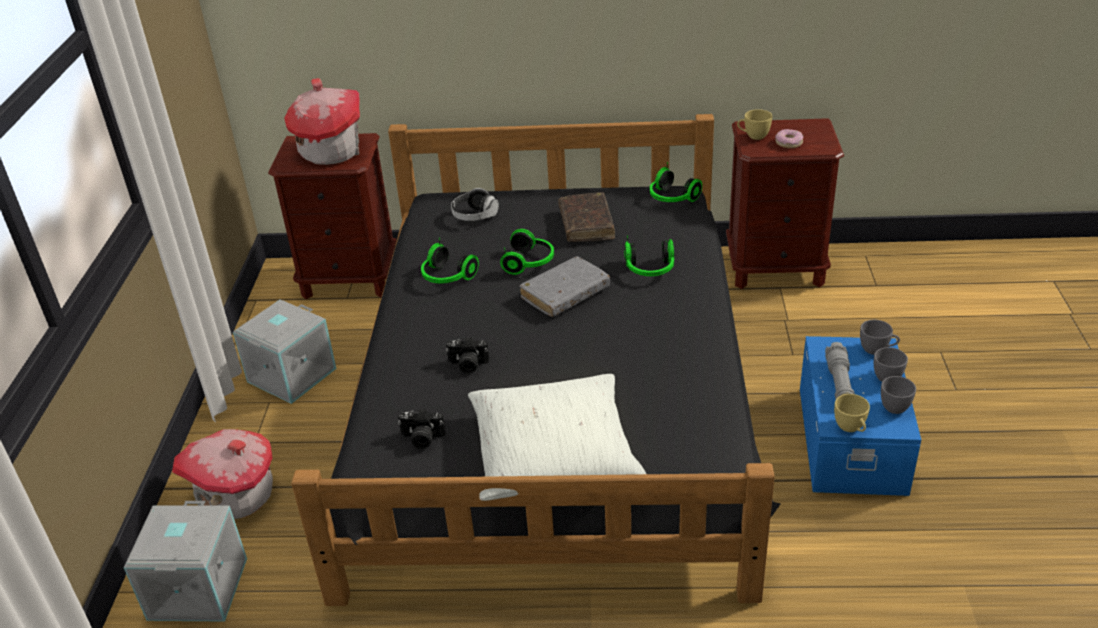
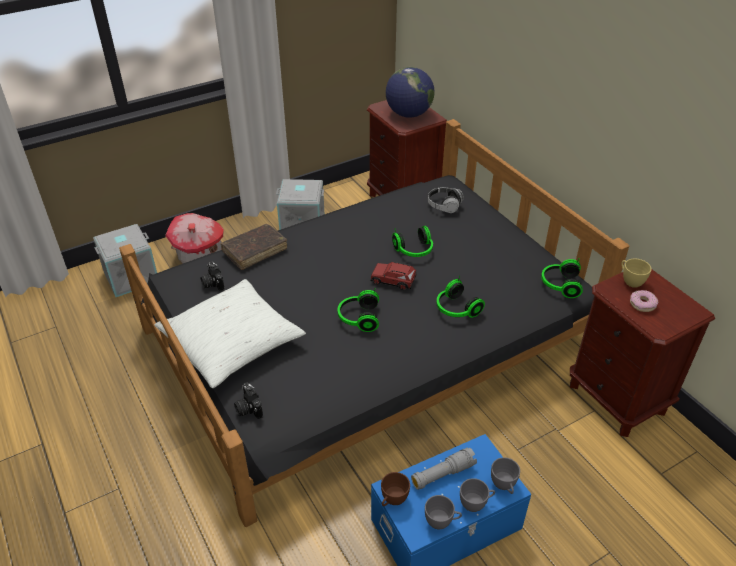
camera: 55 degrees right, 5 degrees up
(331, 151) = (409, 114): toy house -> globe
(446, 277) = (368, 224): headphones -> headphones (358, 318)
(468, 365) = (289, 271): camera -> camera (248, 408)
(565, 294) = (393, 281): grey book -> red toy car
(586, 225) = (482, 257): brown book -> brown book (255, 251)
(851, 428) = (392, 500): yellow cup -> brown cup

